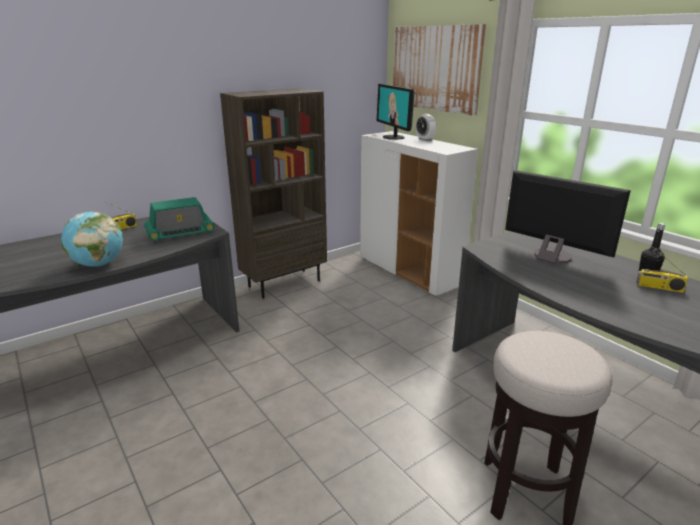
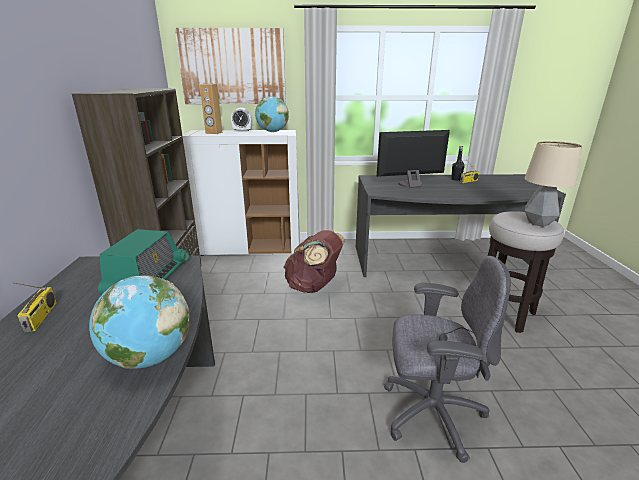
camera: 55 degrees left, 0 degrees up
(271, 467) = (430, 413): none -> grey office chair
(392, 329) = (314, 286): none -> brown backpack
(394, 137) = (213, 133): monitor -> brown speaker
(444, 146) = (272, 132): none -> globe
(547, 363) = (538, 223): none -> table lamp

